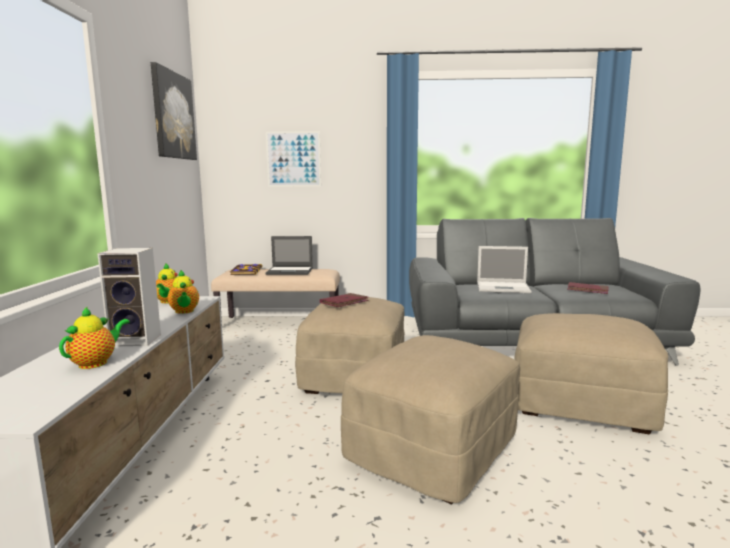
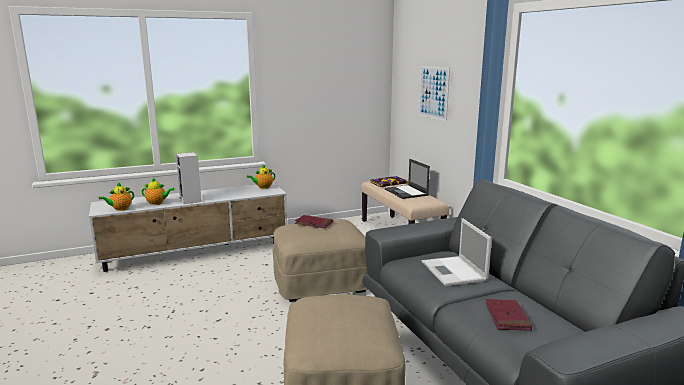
camera: 65 degrees right, 5 degrees up
(172, 115) = (348, 57): picture -> none
(184, 311) = (245, 195): teapot -> teapot (120, 209)
(433, 450) = (223, 331): beige ottoman -> none

